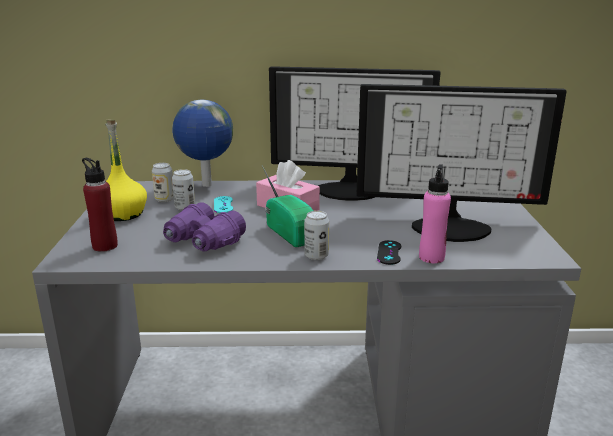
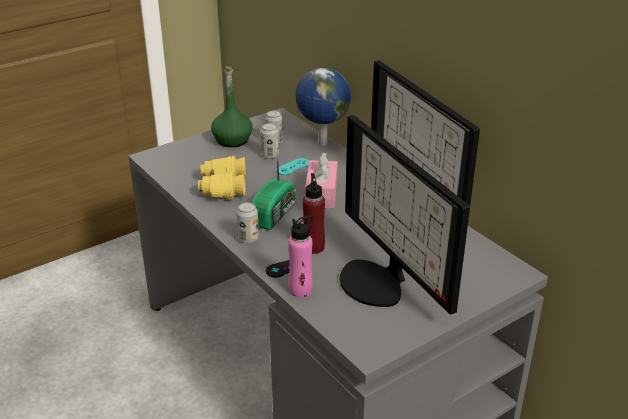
camera: 55 degrees right, 10 degrees up
(105, 246) = (180, 158): red bottle -> red bottle (313, 247)
(123, 214) = (232, 140): yellow bottle -> green bottle
(203, 242) = (223, 187): purple binoculars -> yellow binoculars

